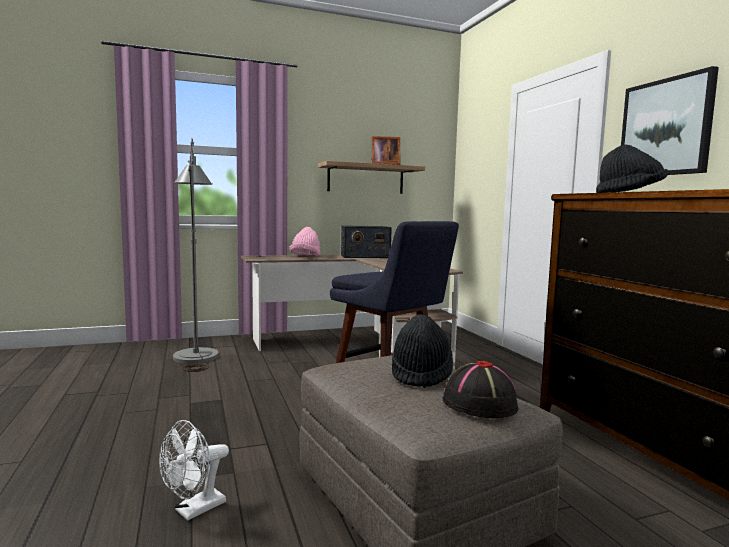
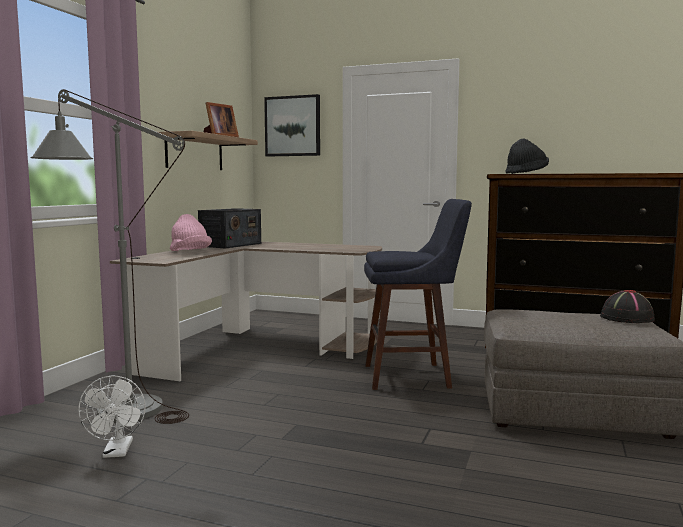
camera: 50 degrees left, 0 degrees up
(194, 510) = (522, 476): white fan -> white fan (117, 452)
(421, 374) = (559, 316): black hat -> none
(666, 128) = (515, 126): picture -> picture (293, 126)

